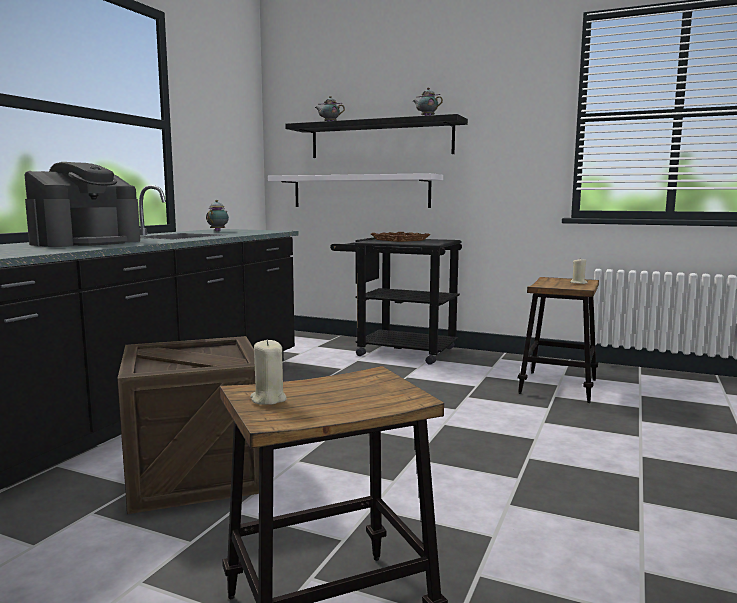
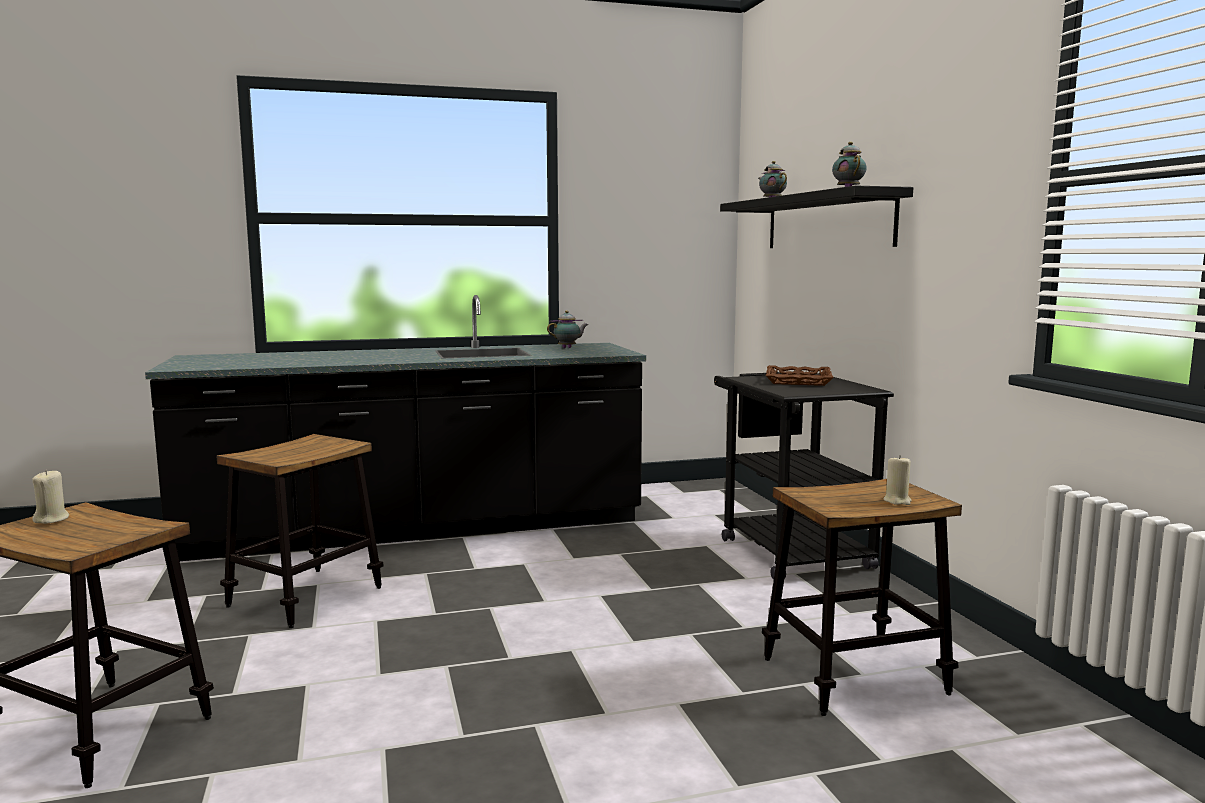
camera: 50 degrees right, 0 degrees up
(86, 242) = (358, 356): coffee machine -> none
(196, 473) = (305, 597): crate -> stool
(360, 191) = (806, 300): white shelf -> none

